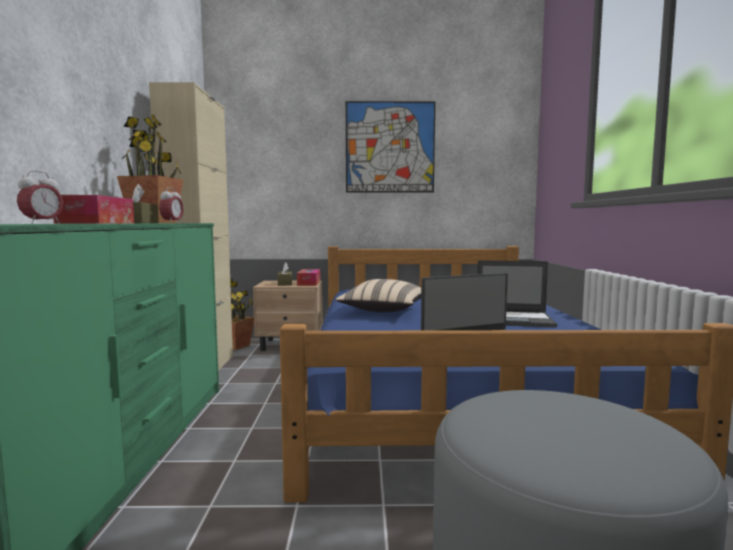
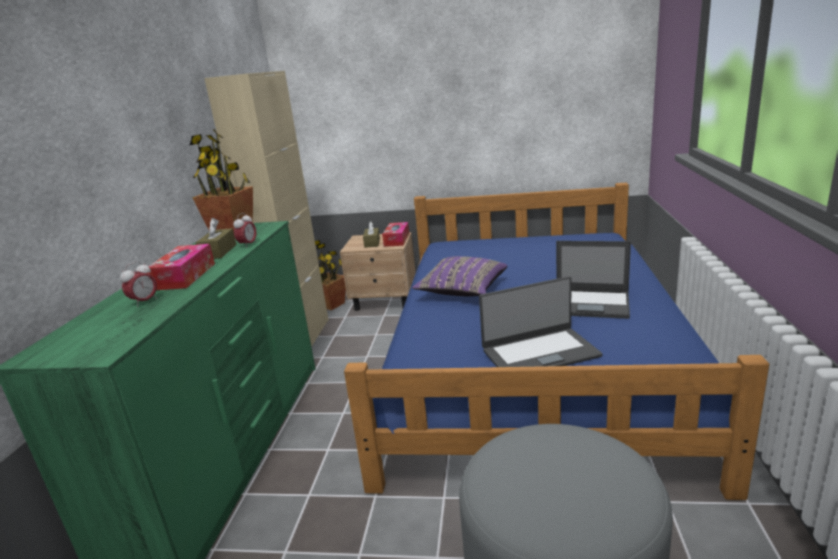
camera: 10 degrees right, 15 degrees up
(383, 311) = (462, 291): beige pillow -> purple pillow
(390, 147) = (475, 79): picture -> none

